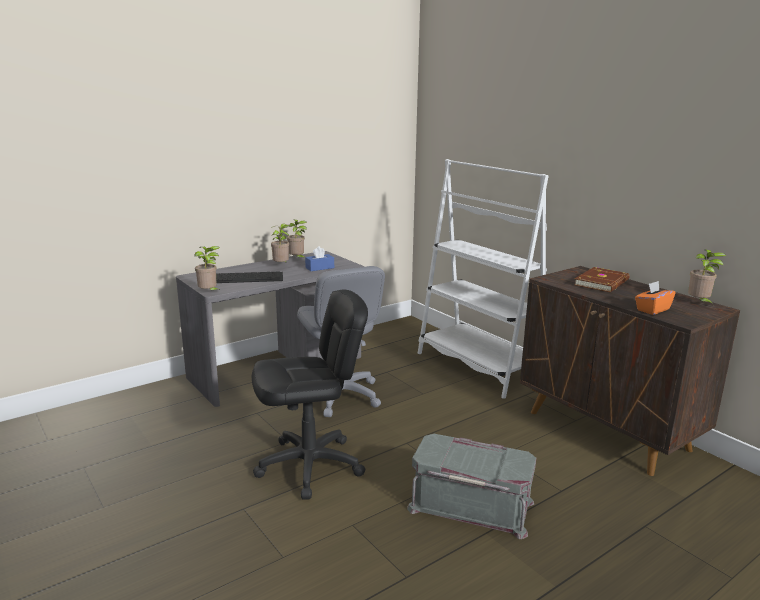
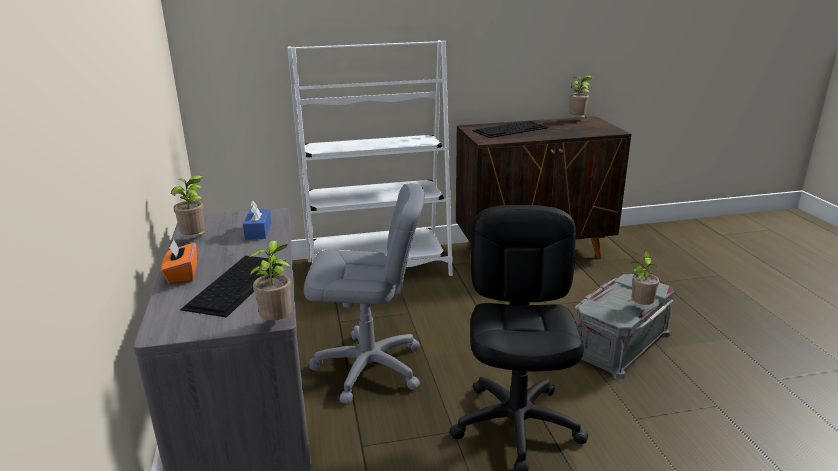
camera: 65 degrees left, 5 degrees up
(281, 265) = (211, 253): potted plant -> potted plant (640, 307)
(602, 282) = (511, 129): brown book -> keyboard
(652, 310) = (585, 132): orange tissue box -> orange tissue box (182, 275)

